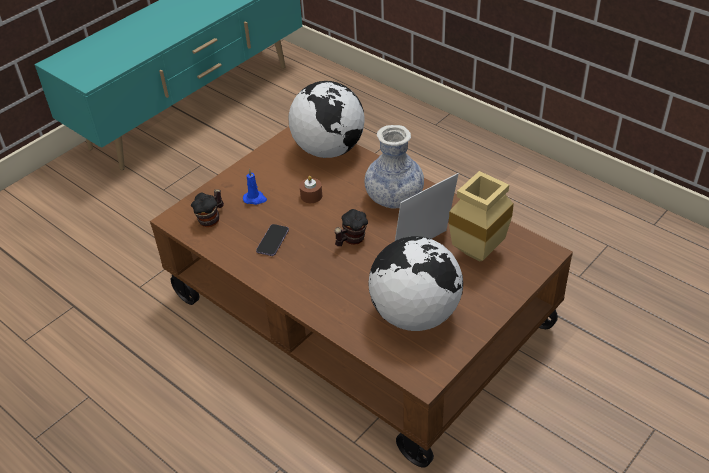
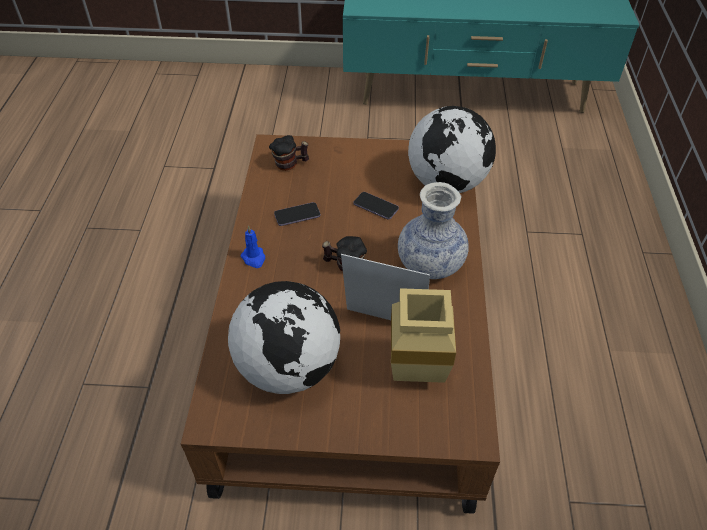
camera: 50 degrees right, 5 degrees up
(255, 199) = (337, 175): blue candle -> blue candle (254, 258)
(311, 196) = (376, 206): brown candle -> phone

